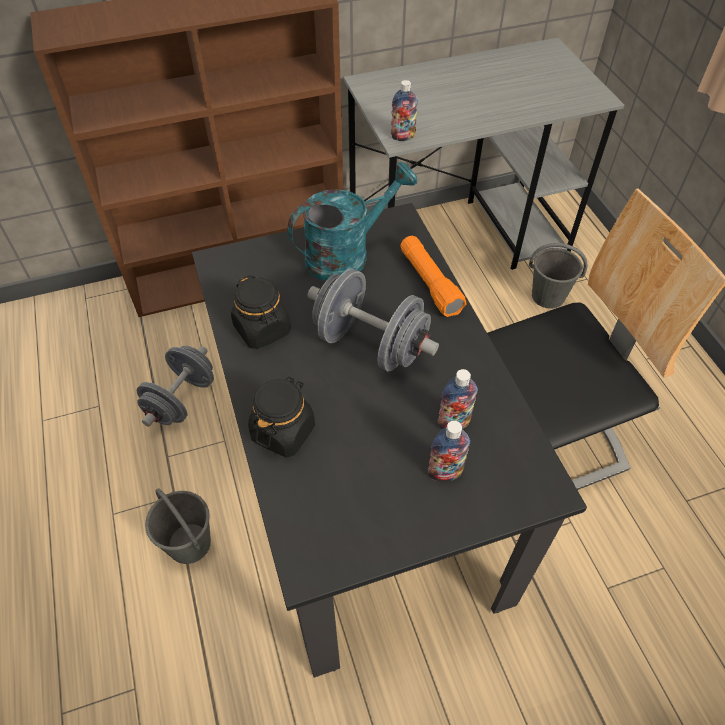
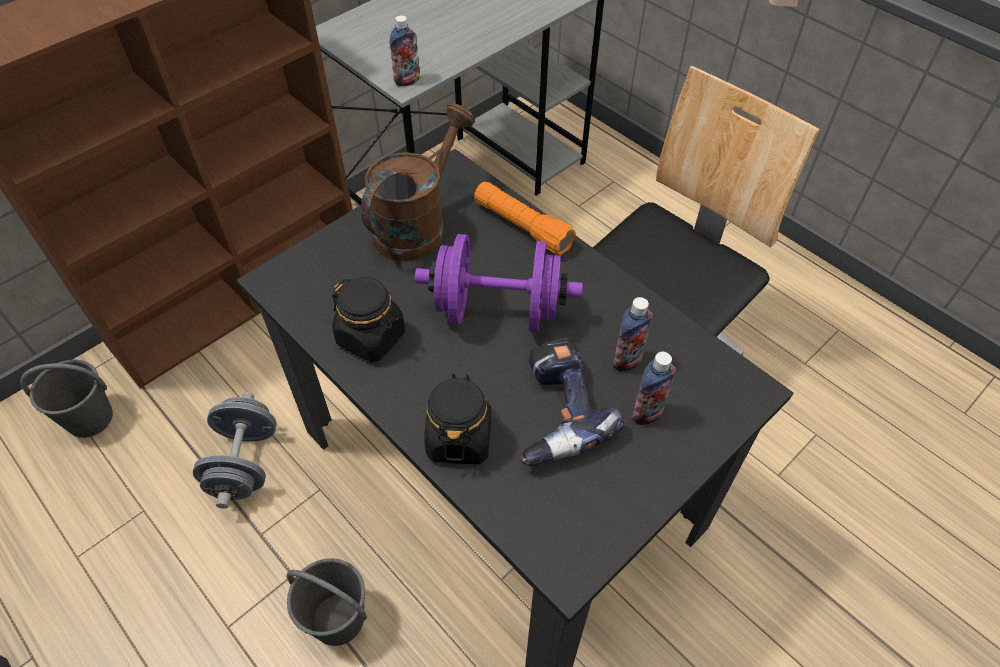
camera: 25 degrees left, 0 degrees up
(347, 254) = (417, 224): turquoise watering can -> brown watering can
(368, 441) = (554, 412): none -> power drill
(370, 344) = (498, 311): grey dumbbell -> purple dumbbell
(547, 296) = (584, 211): grey bucket -> grey bucket (89, 418)

